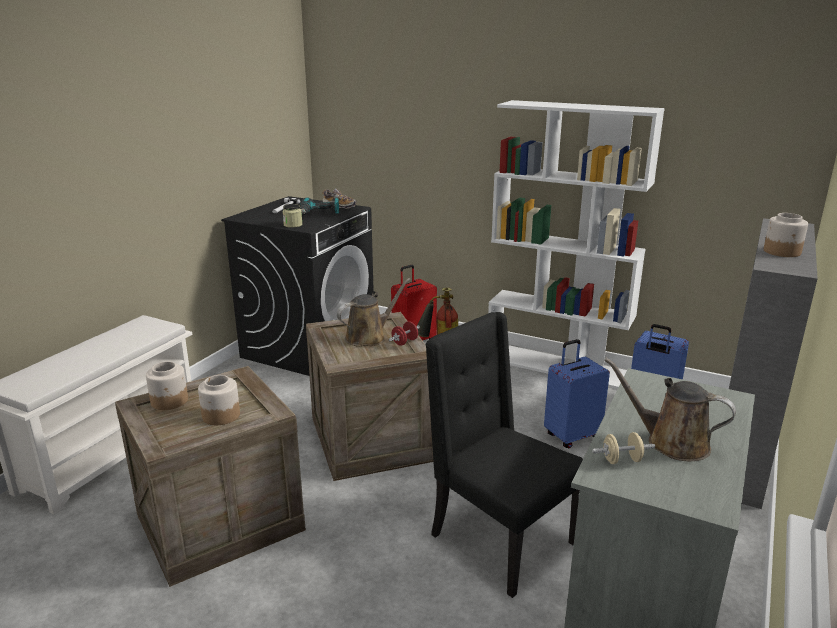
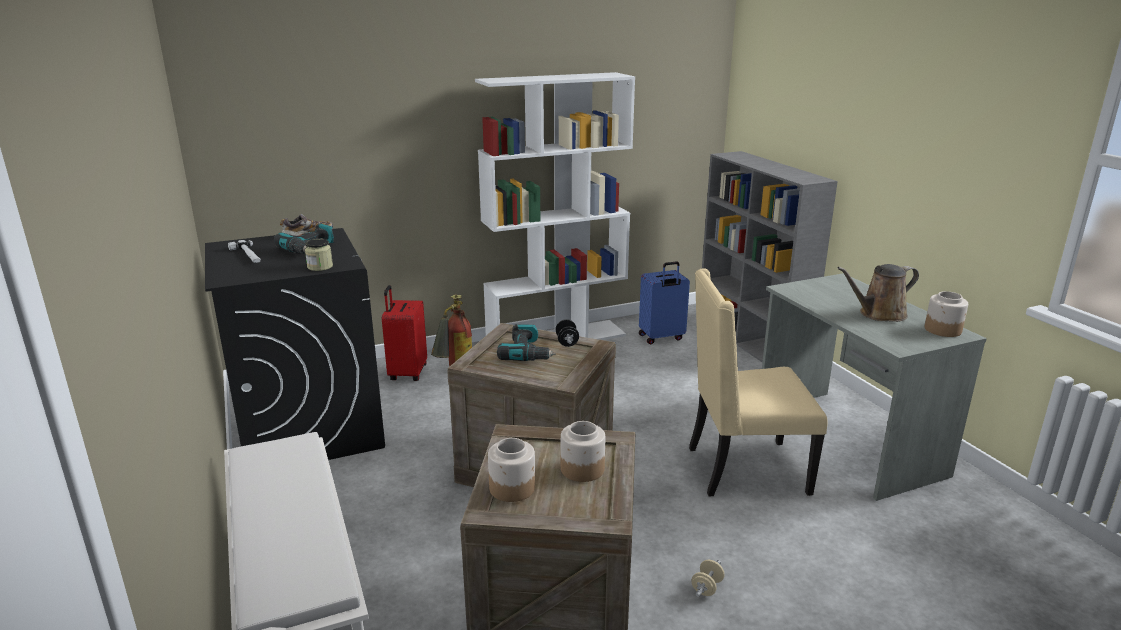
camera: 50 degrees left, 0 degrees up
(369, 337) = (527, 353): brown watering can -> power drill
(405, 342) = (567, 342): red dumbbell -> black dumbbell
(499, 539) = (744, 470): black chair -> beige chair
(571, 436) = (657, 381): blue suitcase -> none
(621, 460) = (886, 334): beige dumbbell -> beige dumbbell (707, 587)
(782, 252) = (782, 171): jar -> jar (943, 330)

